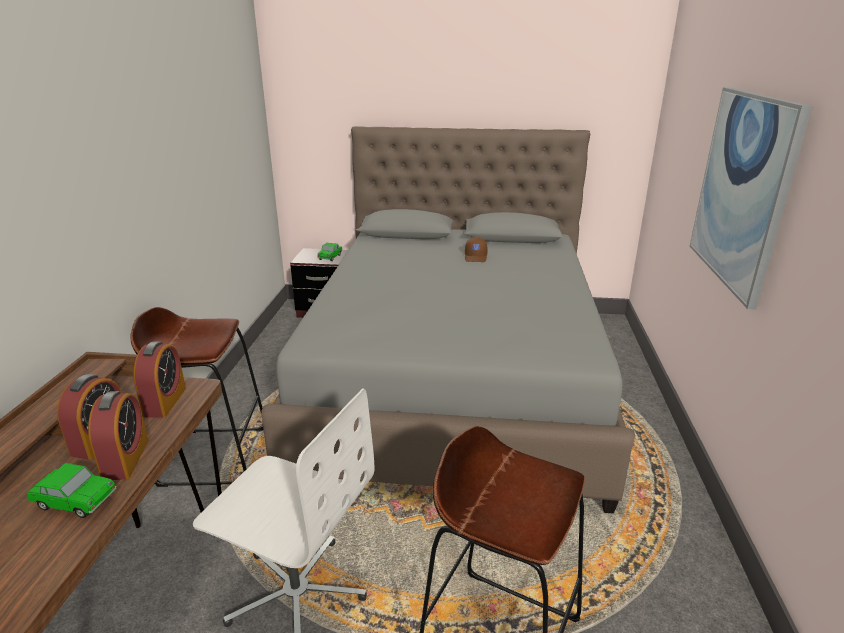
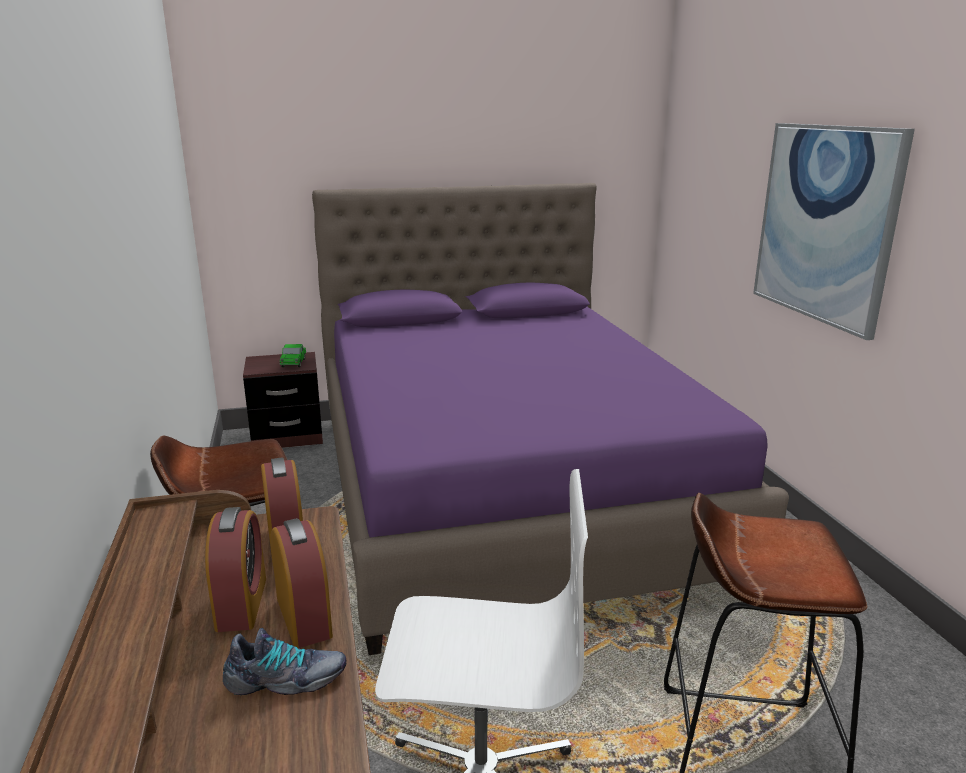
camera: 20 degrees left, 5 degrees down
(75, 501) = (286, 680): toy car -> shoe
(454, 380) = (506, 489): grey bed -> purple bed
(476, 257) = (508, 336): brown cap -> none

